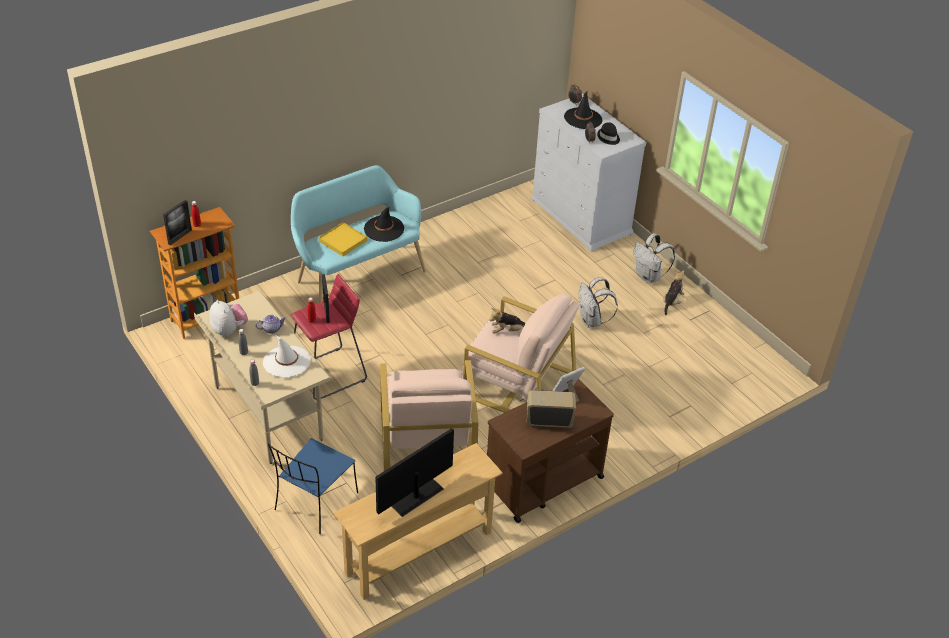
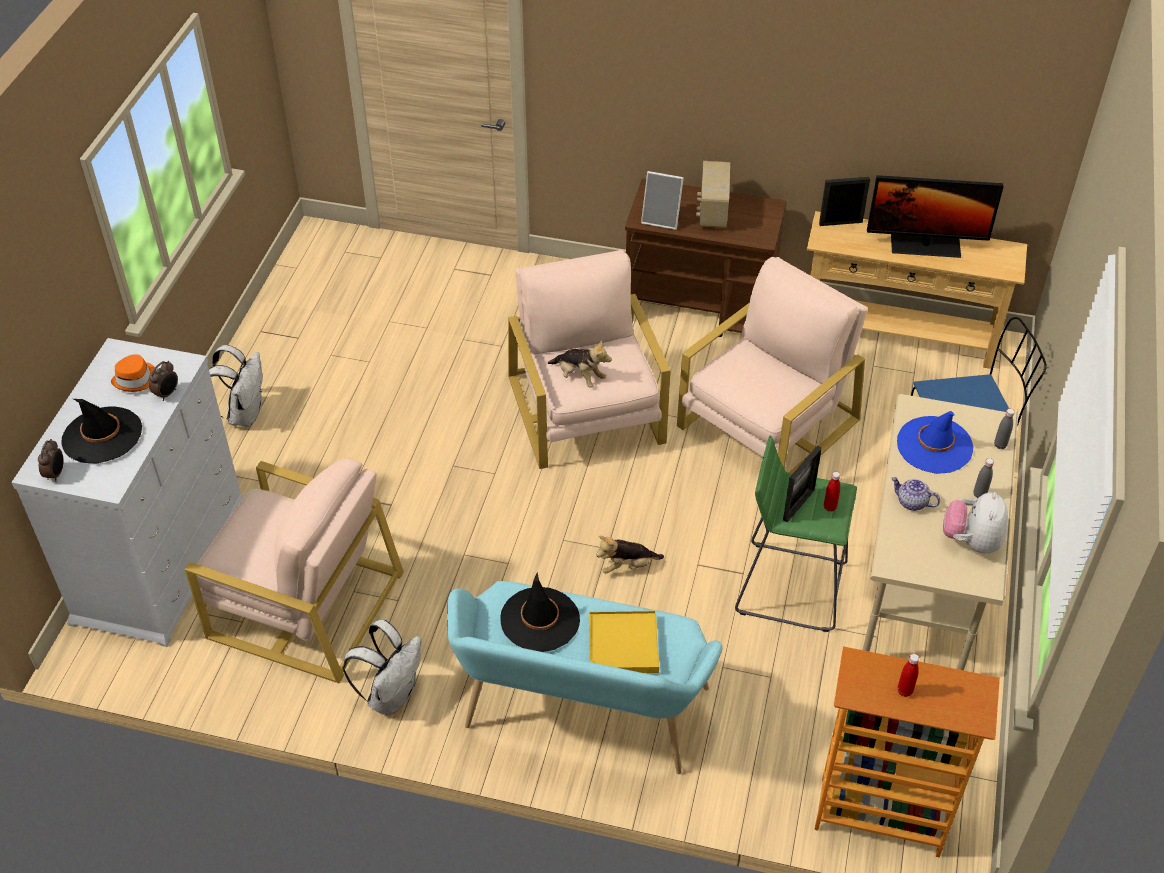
camera: 130 degrees left, 5 degrees up
(180, 237) = (953, 685): picture frame -> picture frame (840, 223)
(286, 362) = (934, 445): white hat -> blue hat
(329, 374) = (790, 586): red stool -> green stool
(508, 239) = (304, 603): none -> beige armchair
(549, 420) = (712, 212): radio -> radio turned 45 degrees clockwise
(592, 321) = (397, 414): white backpack -> white backpack (391, 695)
(608, 137) = (136, 379): black hat -> orange hat
(672, 302) = (278, 368): plush toy -> plush toy (627, 566)

